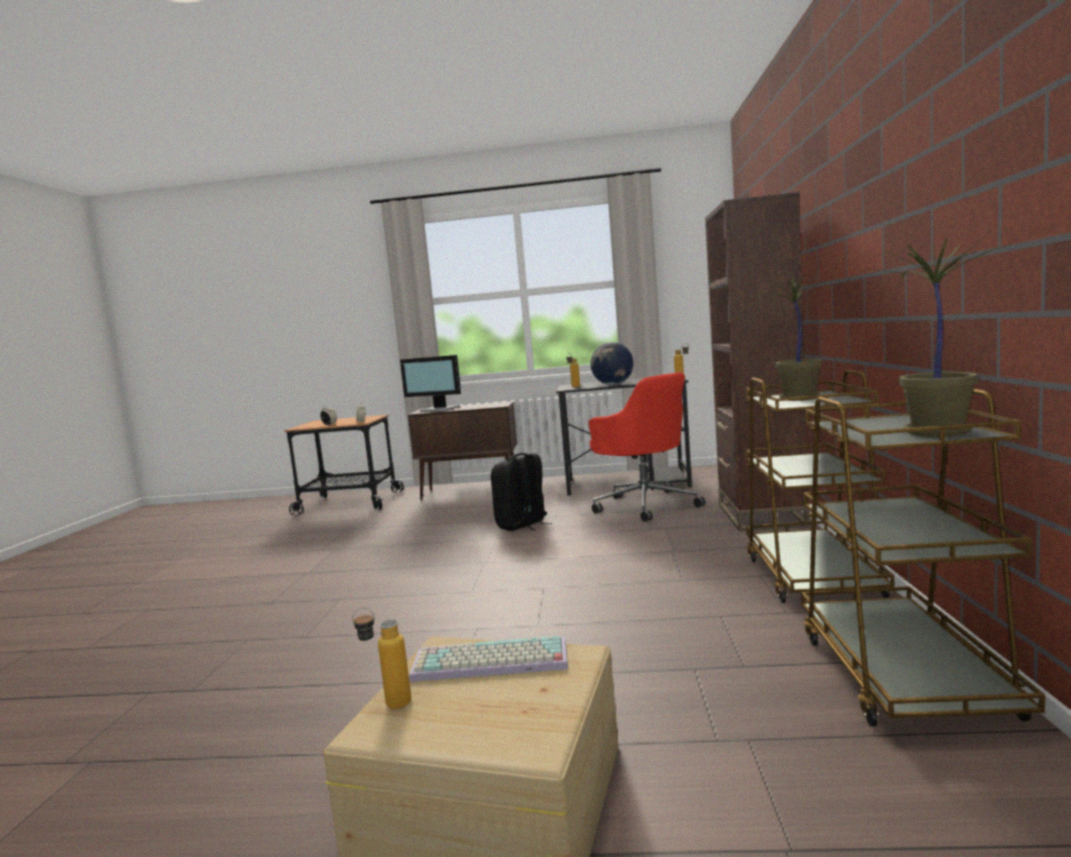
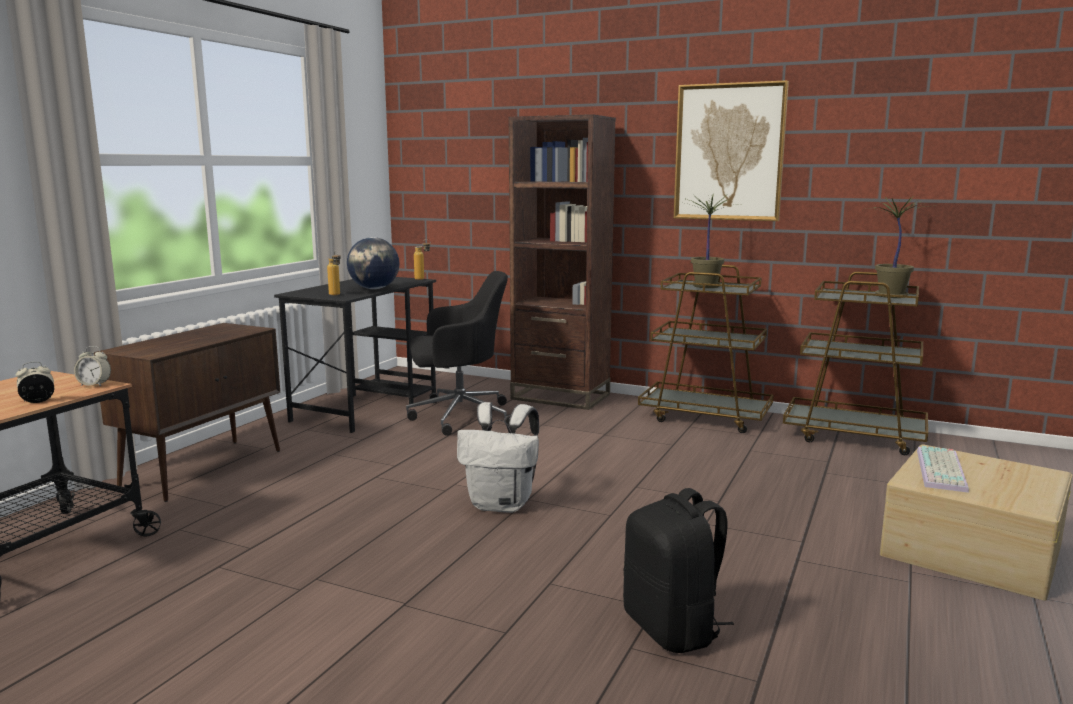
camera: 70 degrees left, 5 degrees up
(388, 704) = (1000, 500): bottle -> none
(440, 409) = (166, 346): monitor -> none
(466, 558) = (502, 505): none -> white backpack
(522, 525) = (428, 467): black backpack -> black backpack (673, 629)
(645, 504) = (458, 416): red office chair -> black office chair
(867, 209) = (729, 152): none -> picture

